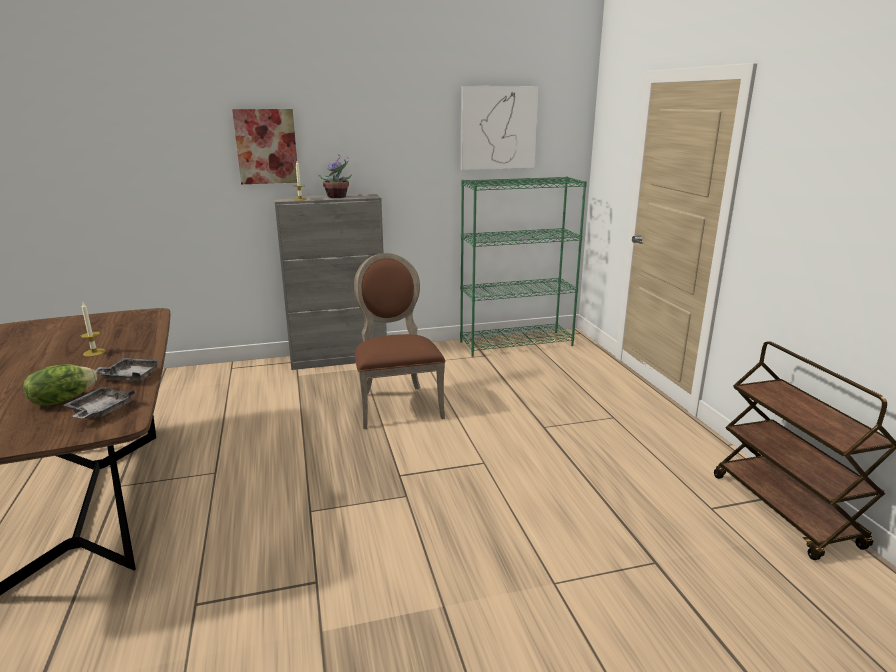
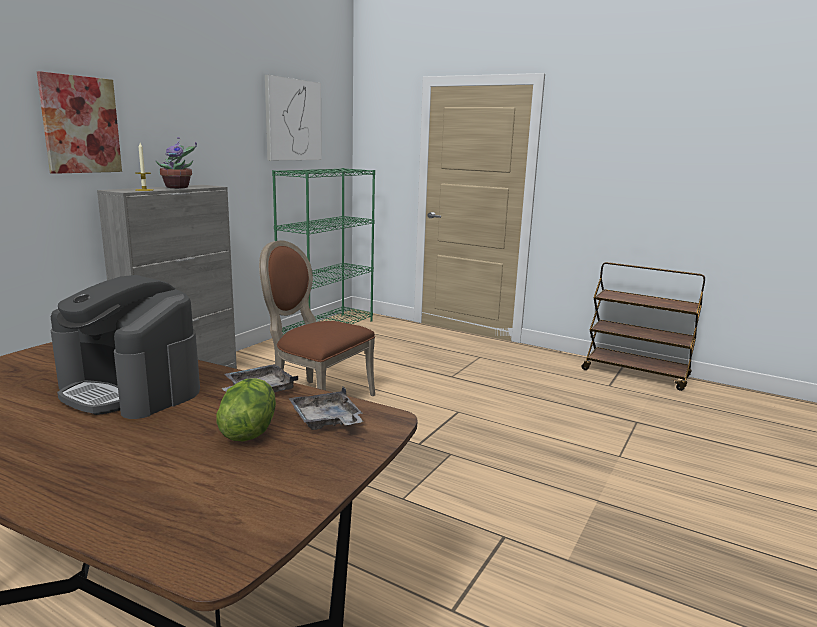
camera: 45 degrees left, 5 degrees down
(94, 352) = (131, 389): candle -> coffee machine

